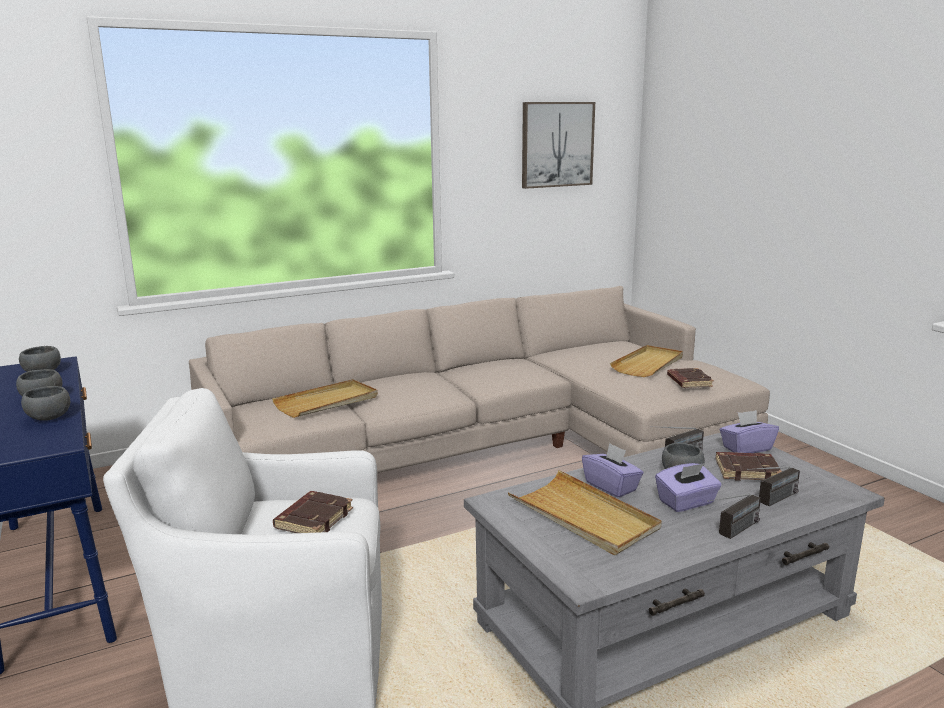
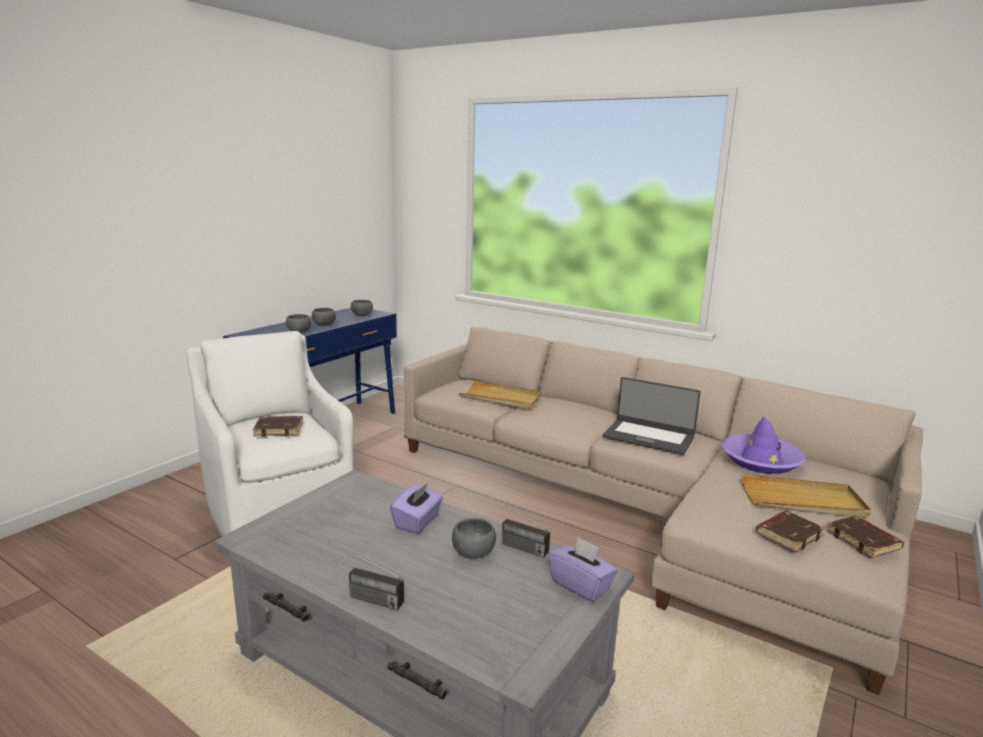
camera: 60 degrees right, 0 degrees up
(498, 373) = (649, 437): none -> laptop
(557, 144) = (889, 216): picture -> none
(581, 355) = (760, 461): none -> purple hat
(583, 516) = (351, 519): beige tray -> none
(686, 502) = (411, 564): purple tissue box -> none
(747, 470) = (518, 592): brown book -> brown book (864, 540)
(771, 501) = (451, 615): radio -> none

